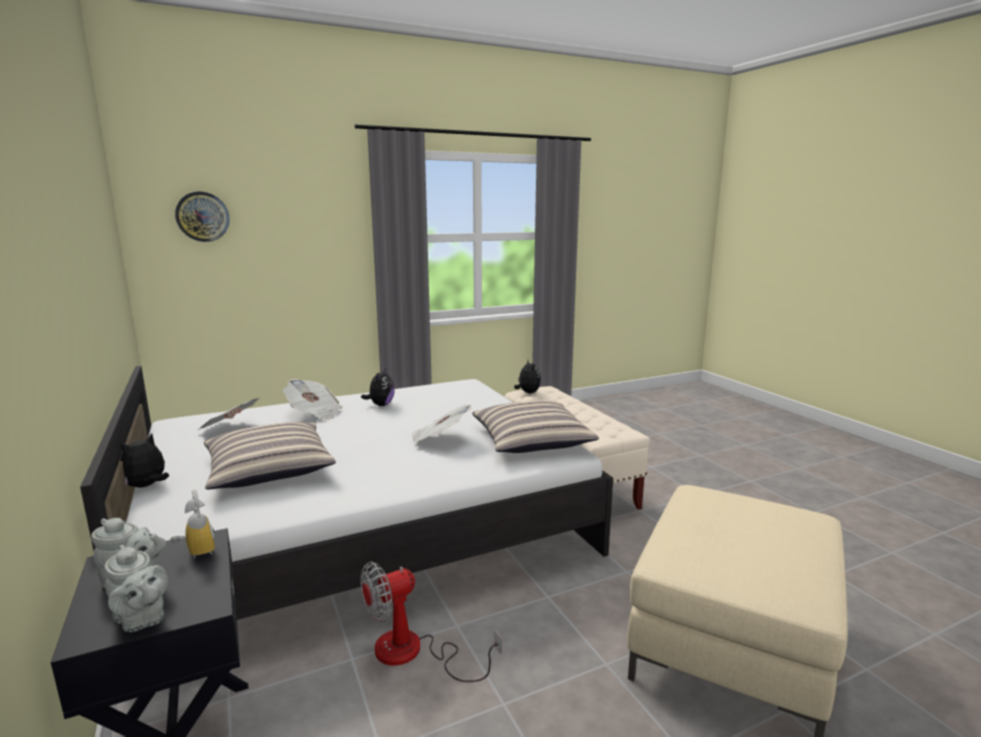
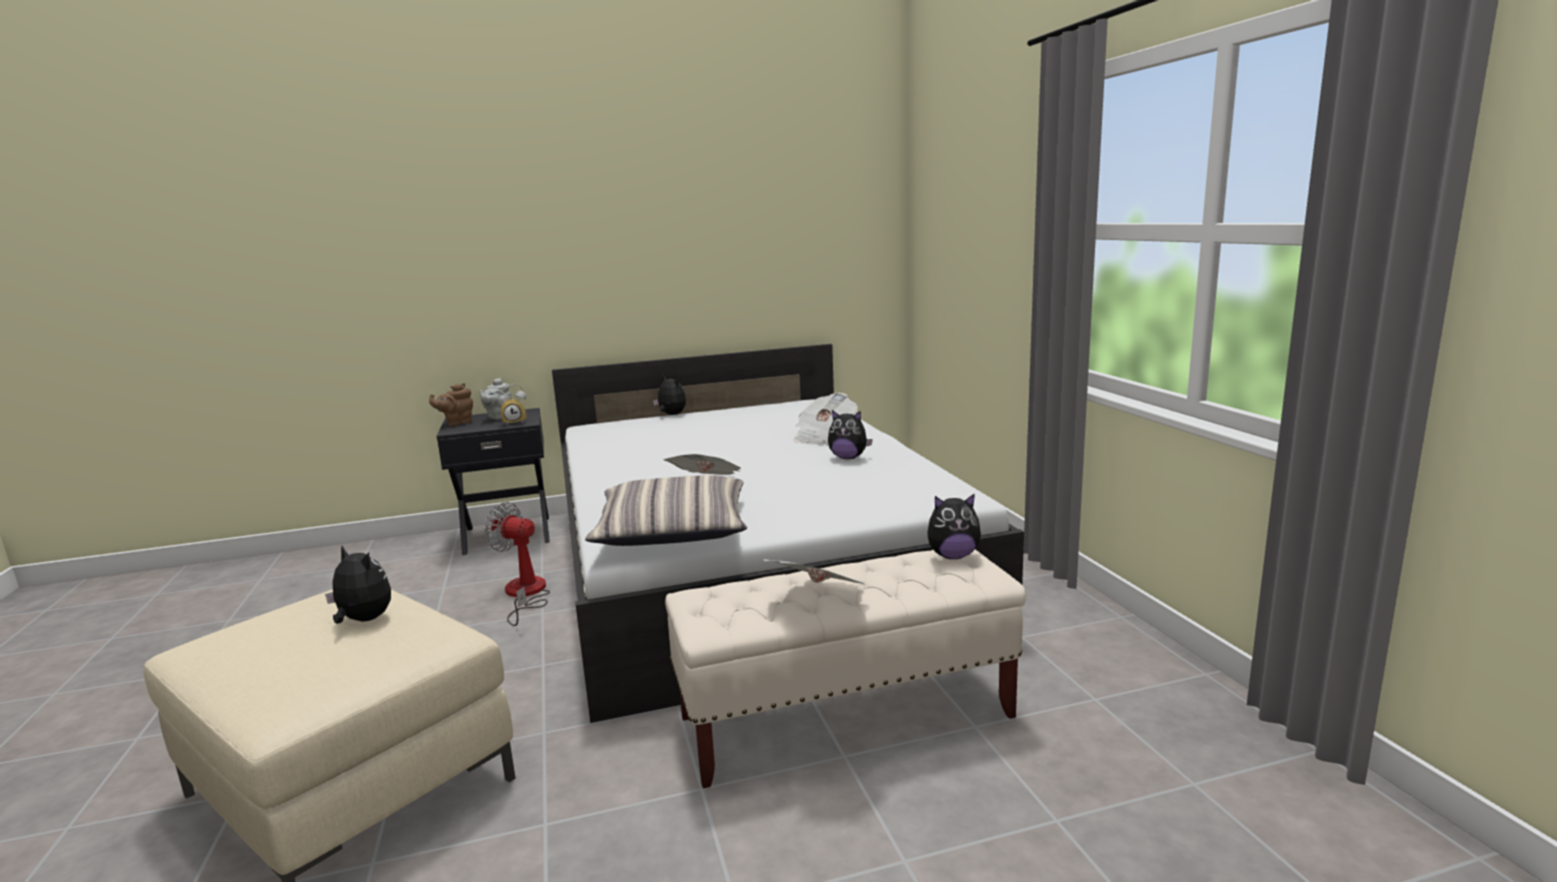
camera: 100 degrees right, 0 degrees up
(141, 619) = (457, 423): grey teapot -> brown teapot
(202, 216) = (942, 197): wall clock -> none
(230, 429) = (786, 417): newspaper -> newspaper (821, 599)
(269, 468) = (673, 436): pillow -> none
(413, 653) = (525, 594): fan -> fan turned 45 degrees counterclockwise
(710, 524) = (363, 620): none -> plush toy

